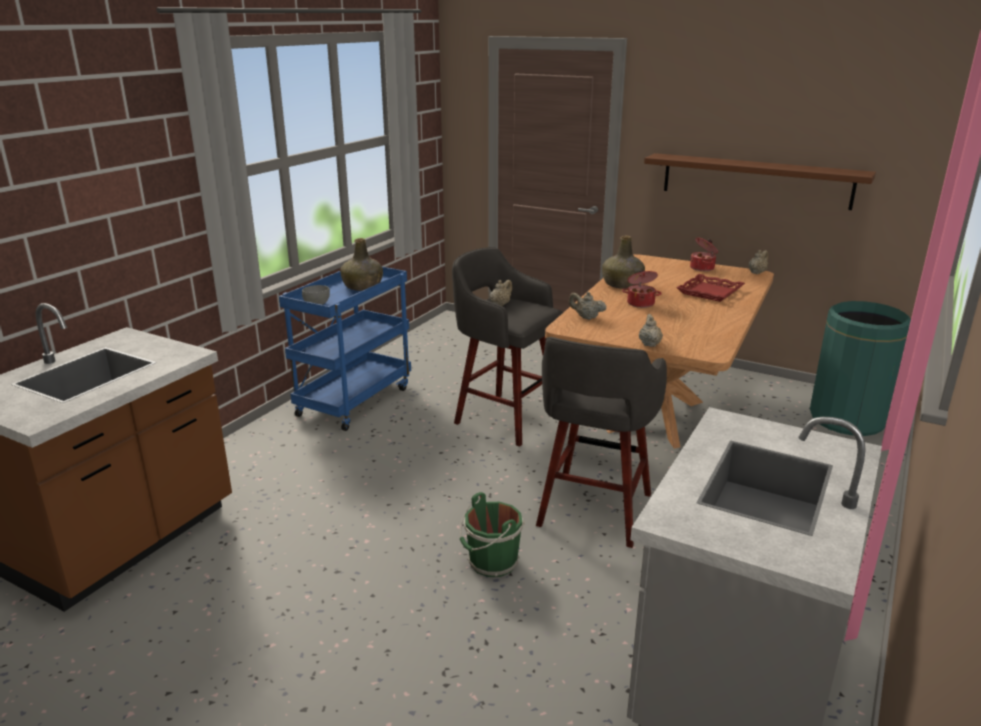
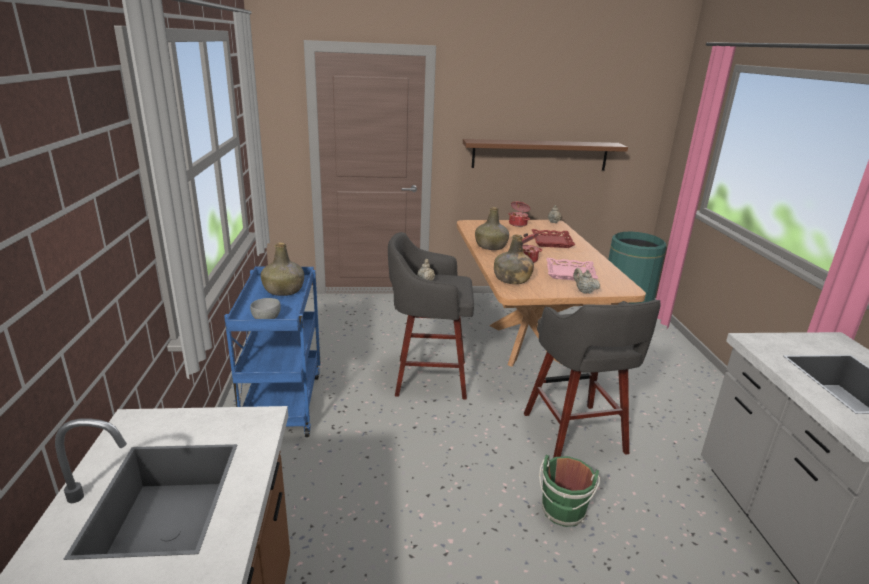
camera: 35 degrees left, 0 degrees up
(586, 317) = (512, 279): beige teapot -> green bottle
(667, 325) = (570, 273): none -> pink tray

